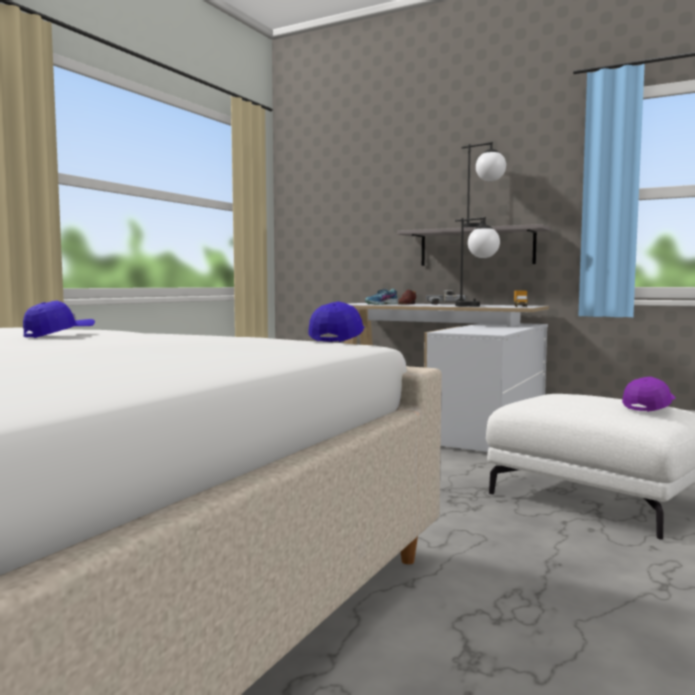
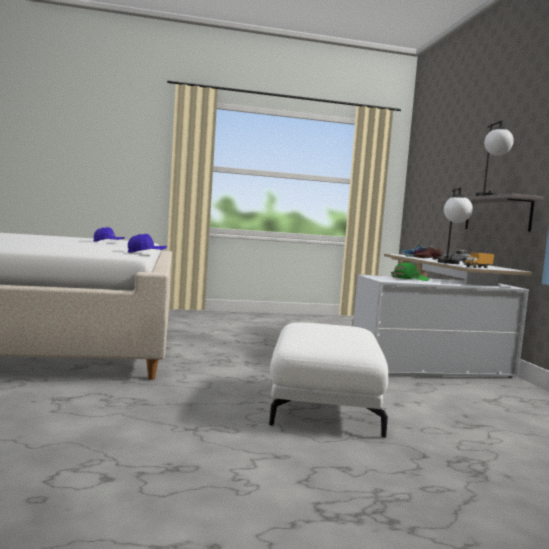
camera: 50 degrees right, 0 degrees up
(474, 329) = (409, 279): none -> green cap
(649, 406) = (331, 337): purple cap -> none

